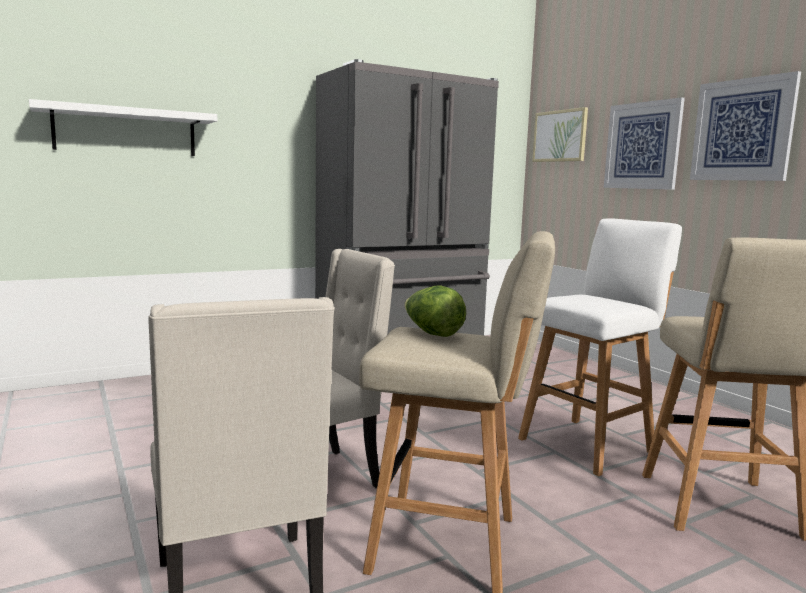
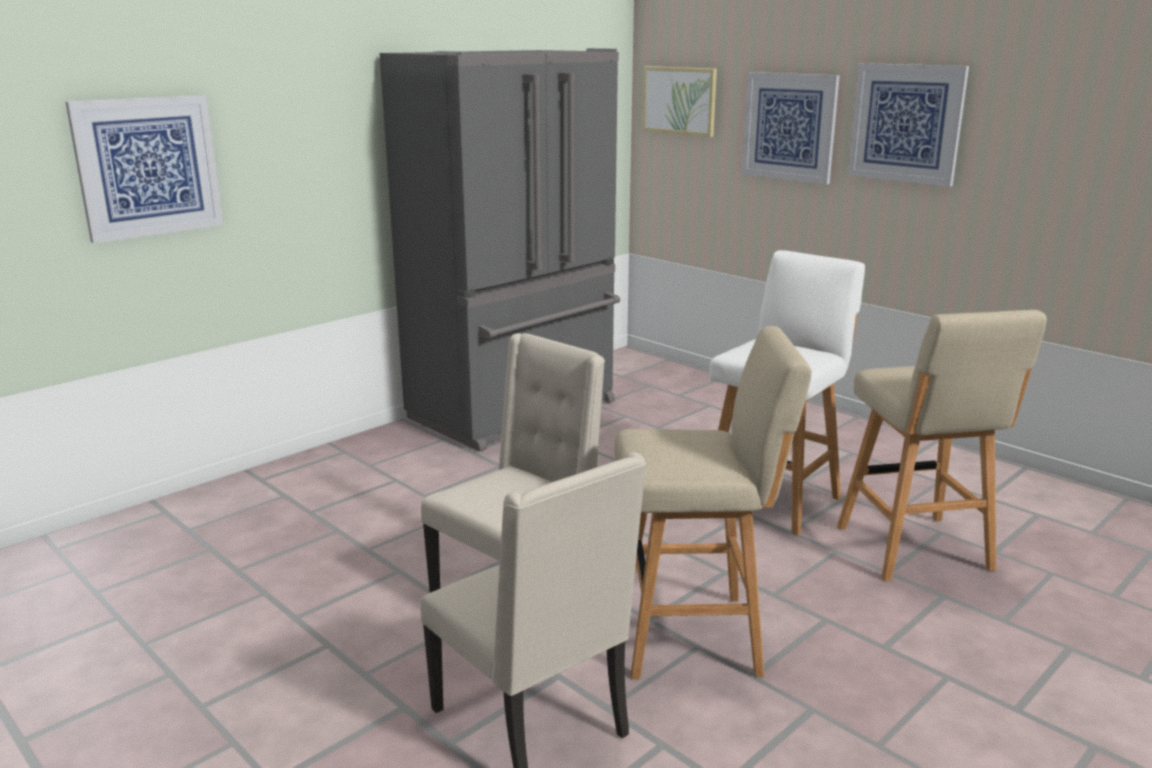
camera: 15 degrees left, 10 degrees up
(126, 132) = (148, 167): white shelf -> picture
(432, 334) = (670, 439): lettuce -> none

